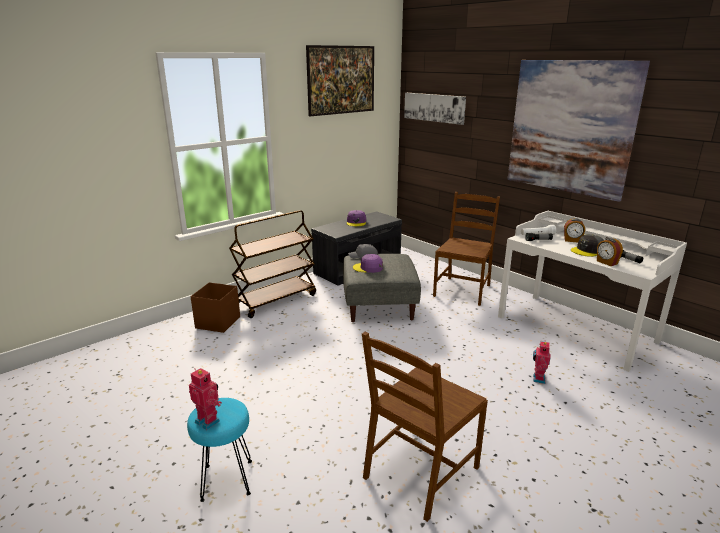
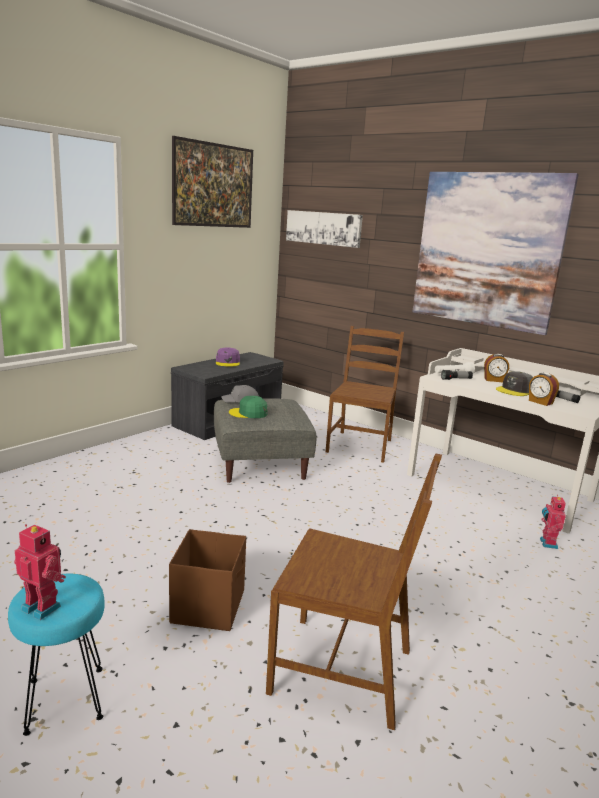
camera: 10 degrees left, 5 degrees down
(218, 322) = (45, 485): brown storage box -> brown storage box (209, 606)
(276, 300) = (124, 457): brown cart -> none
(368, 268) = (248, 413): purple cap -> green cap
(420, 472) = (343, 669): brown chair -> brown chair turned 105 degrees counterclockwise
(537, 378) = (468, 544): toy robot -> toy robot (547, 543)

